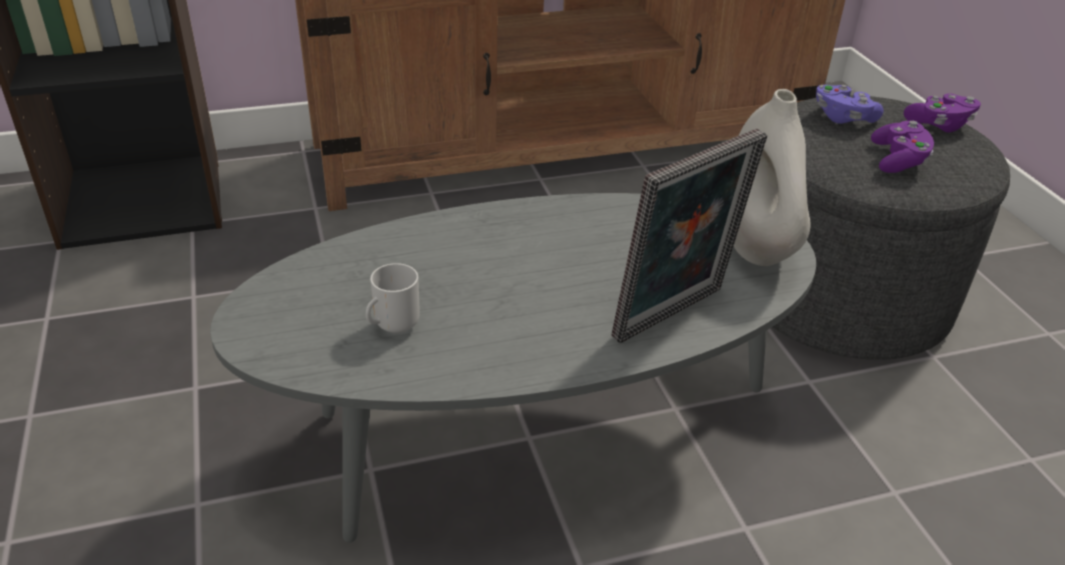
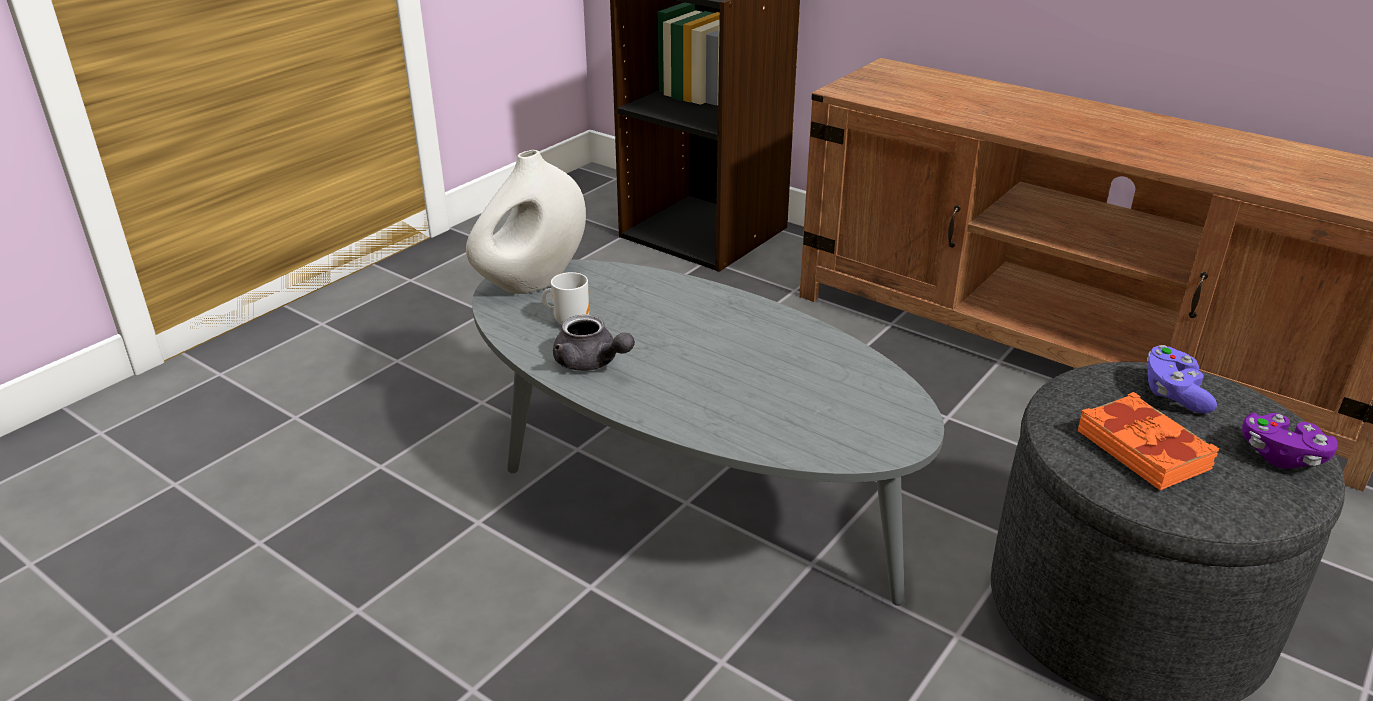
camera: 55 degrees right, 5 degrees down
(490, 347) = (591, 363): none -> grey teapot
(674, 317) = (723, 421): picture frame -> none
(757, 246) = (882, 427): white vase -> white vase (532, 283)
(898, 160) = (1144, 449): purple game controller -> orange book

